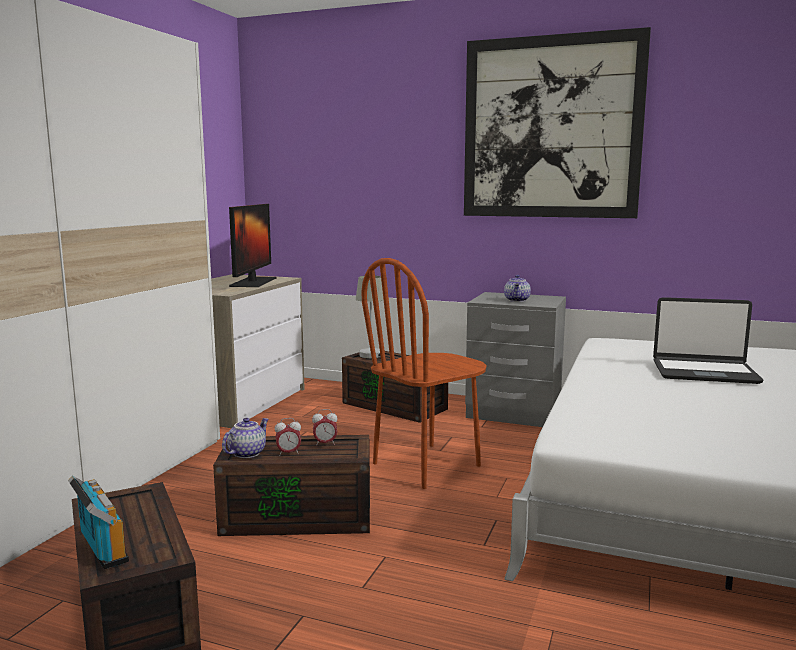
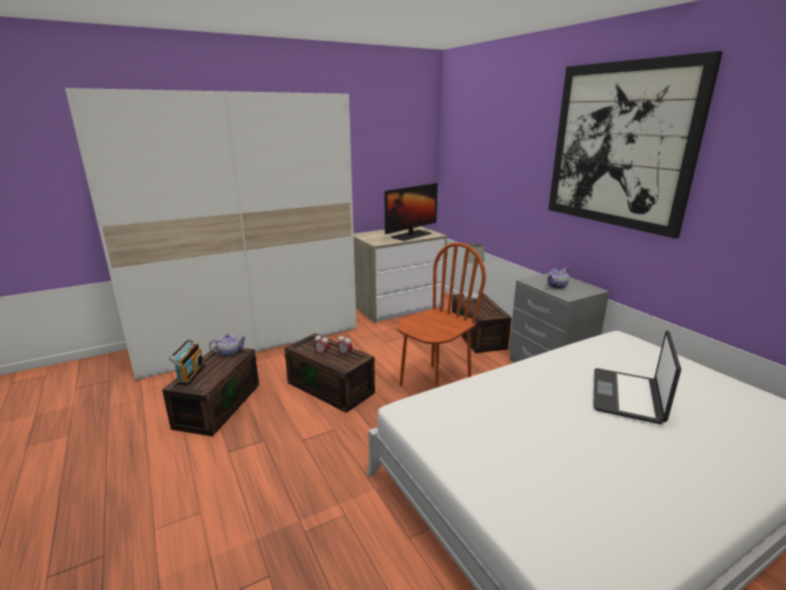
camera: 40 degrees right, 10 degrees up
(246, 453) = (305, 346): teapot -> teapot (229, 353)
(427, 465) = (434, 384): brown chair -> brown chair turned 135 degrees clockwise
(704, 372) = (628, 396): laptop -> laptop turned 60 degrees clockwise

